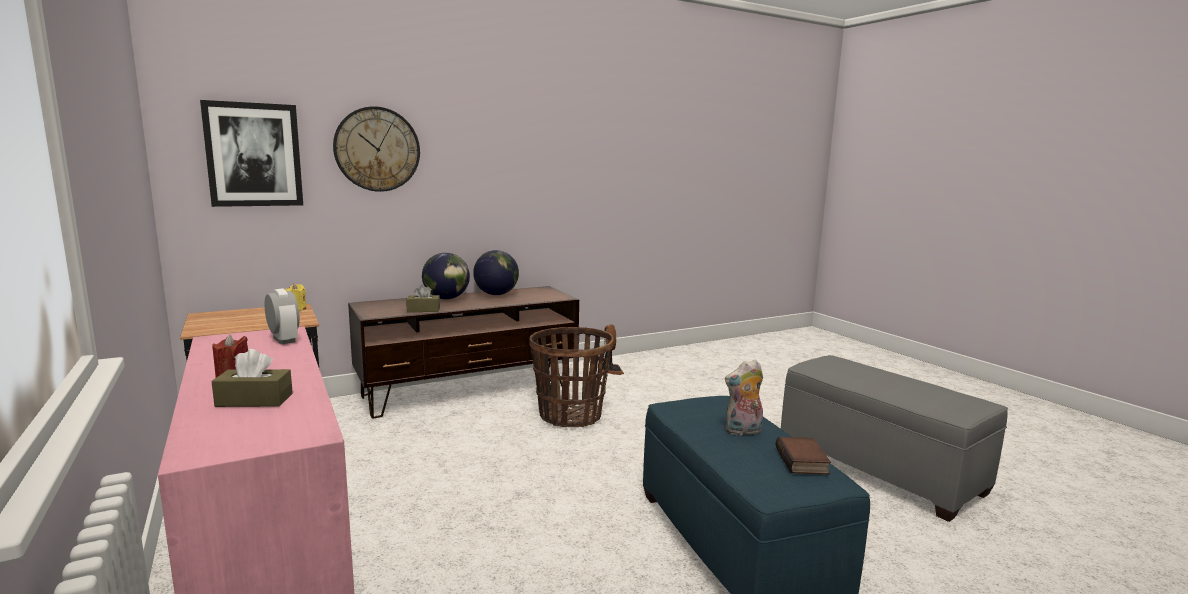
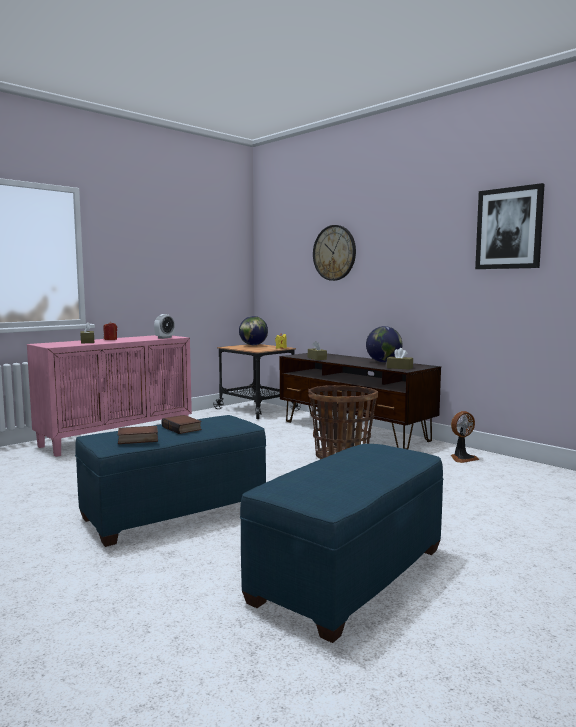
camera: 75 degrees right, 5 degrees down
(254, 155) = (284, 260): picture -> picture (509, 228)
(446, 298) = (352, 358): globe -> globe (253, 345)
(547, 296) = (399, 368): none -> brown tissue box
(743, 431) = (183, 428): plush toy -> book
(879, 468) = (350, 575): grey ottoman -> blue ottoman

